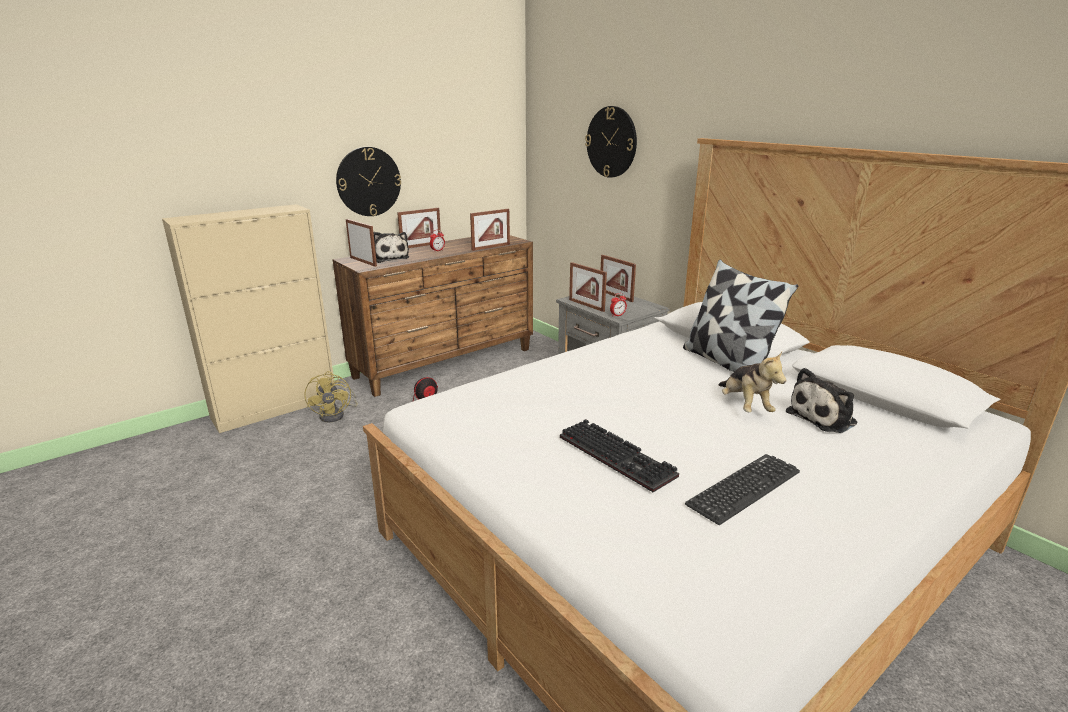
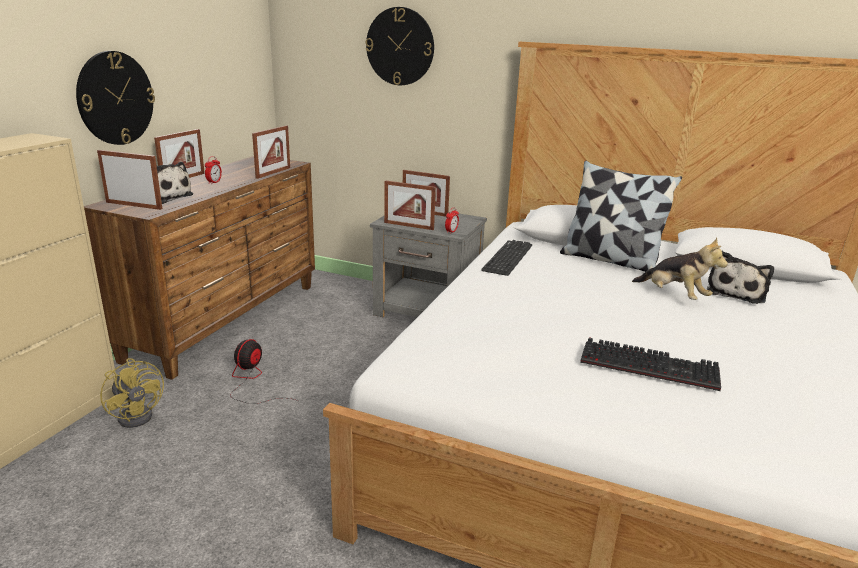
camera: 30 degrees left, 0 degrees up
(744, 488) = (770, 366): keyboard -> keyboard (507, 258)

